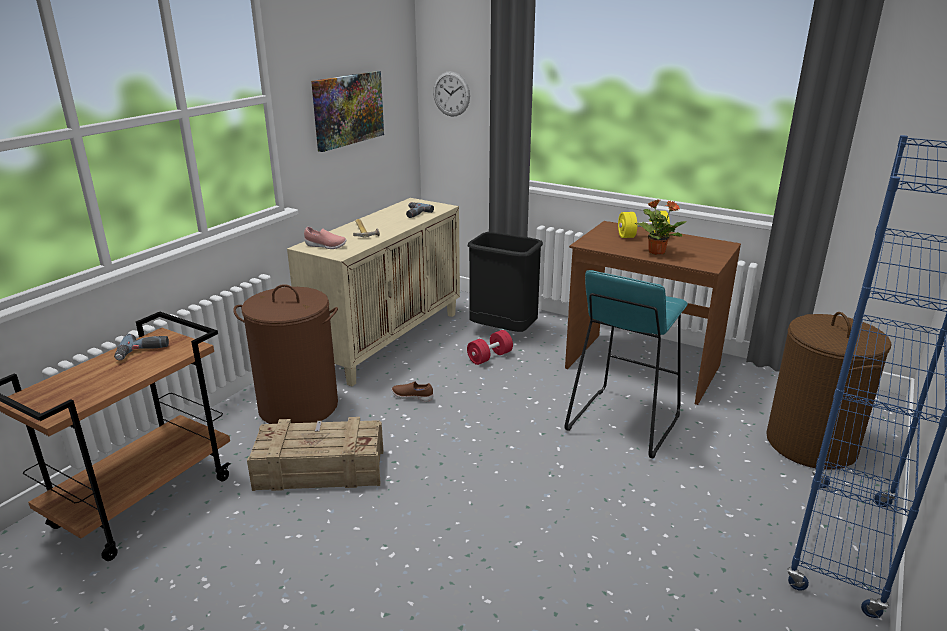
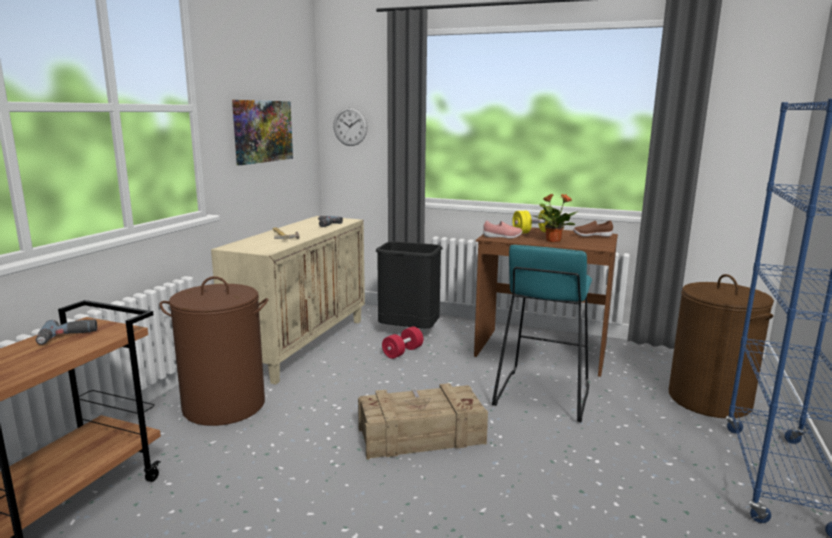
camera: 10 degrees left, 10 degrees down
(319, 469) = (257, 460): crate -> crate (420, 435)
(325, 246) = (249, 246): pink shoe -> pink shoe (502, 237)
(412, 397) = (338, 389): brown shoe -> brown shoe (592, 236)

